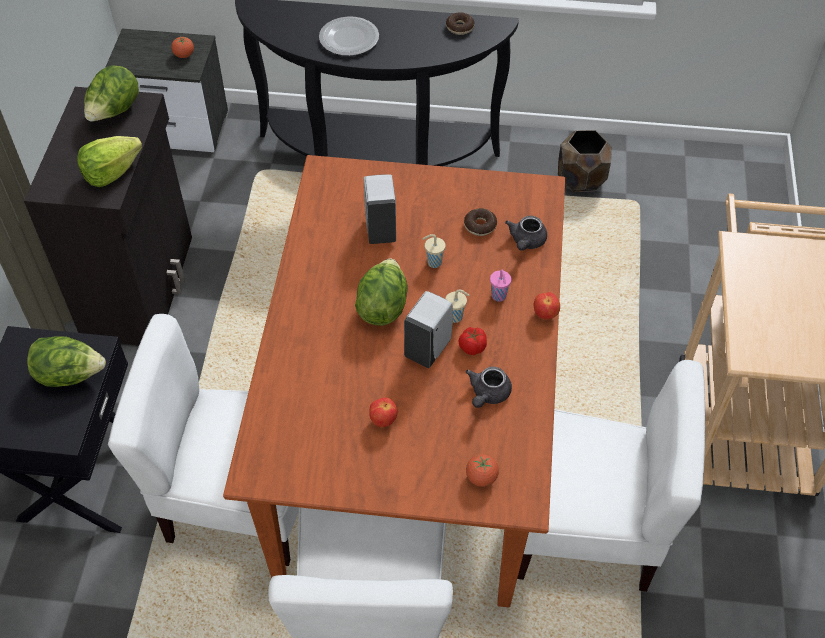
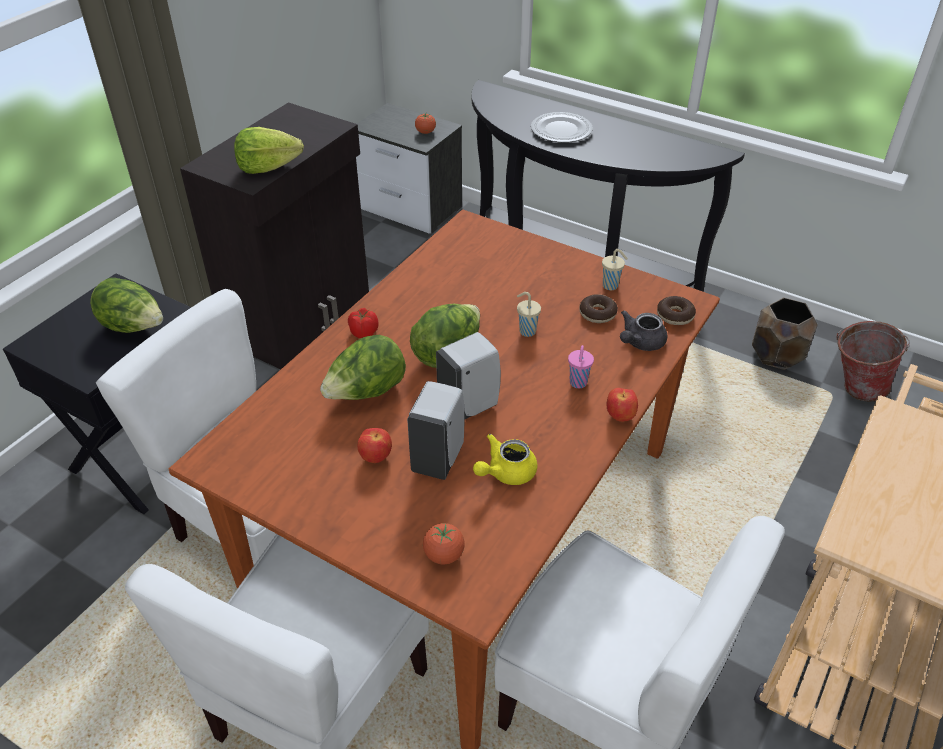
camera: 25 degrees right, 10 degrees down
(114, 112) = (306, 126): lettuce -> lettuce (366, 393)
(380, 229) = (491, 287): white soap dispenser -> white soap dispenser (438, 457)
(456, 317) = (518, 387): beige cup -> beige cup (611, 286)
(460, 27) = (677, 146): donut -> donut (675, 315)
(472, 347) = (517, 421): tomato -> tomato (363, 332)
(487, 394) = (505, 472): grey teapot -> yellow teapot
(652, 190) = (854, 388): none -> bucket

